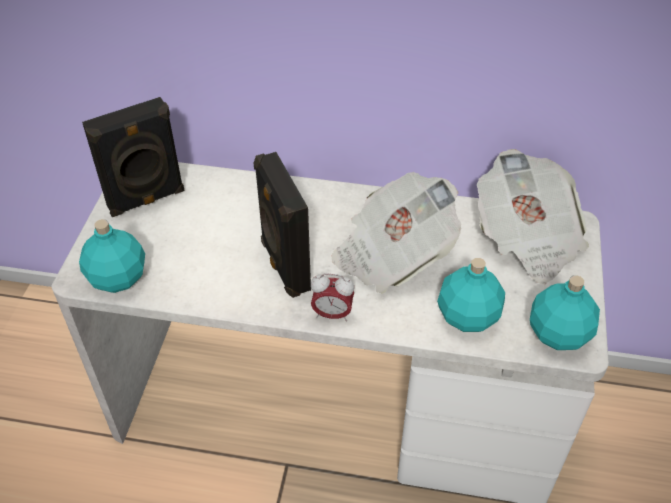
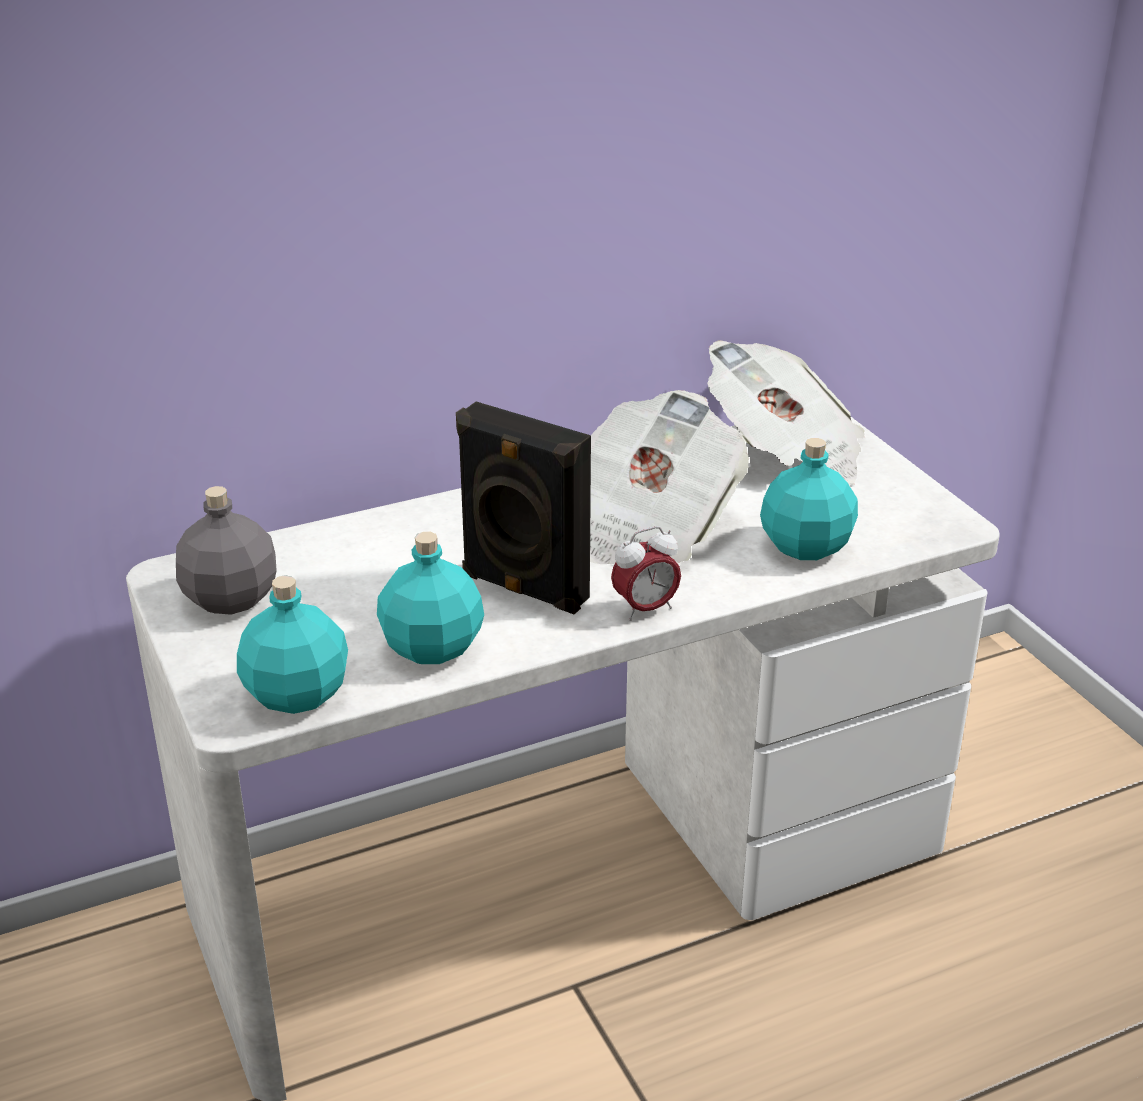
camera: 35 degrees left, 15 degrees down
(146, 200) = (231, 598): black speaker -> grey bottle
(558, 334) = (919, 523): turquoise bottle -> turquoise bottle (432, 648)

